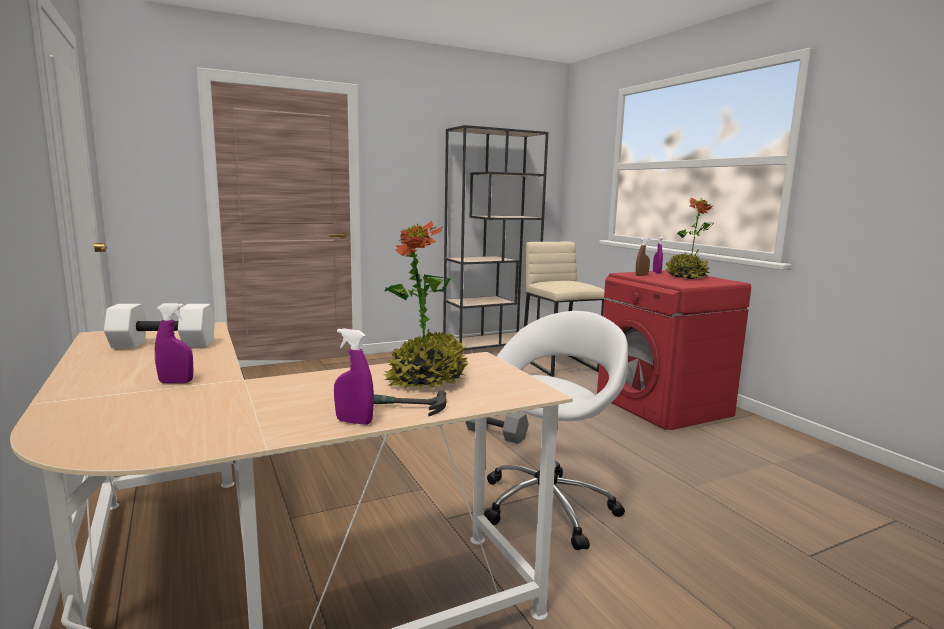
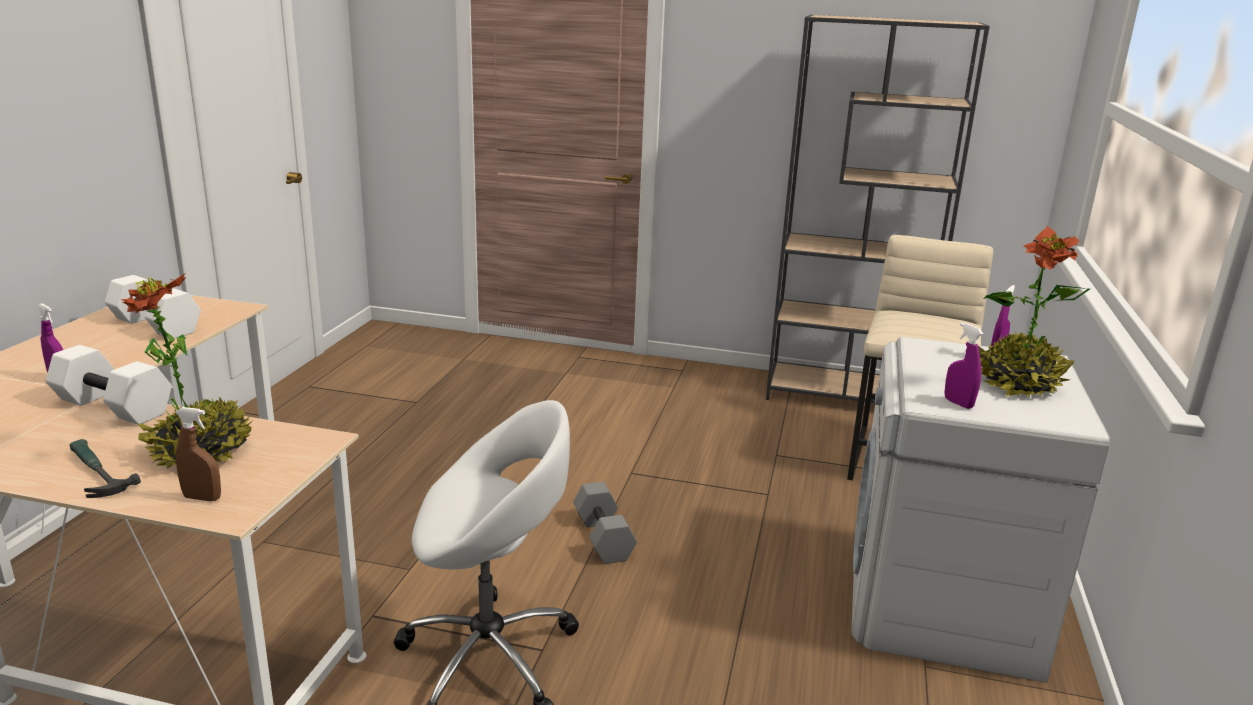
camera: 40 degrees right, 10 degrees up
(284, 380) = (115, 406): none -> white dumbbell
(354, 422) = (36, 477): purple spray bottle -> purple spray bottle (958, 403)
(641, 275) = (937, 357): brown spray bottle -> brown spray bottle (202, 498)
(661, 405) = (938, 602): red washing machine -> white washing machine

